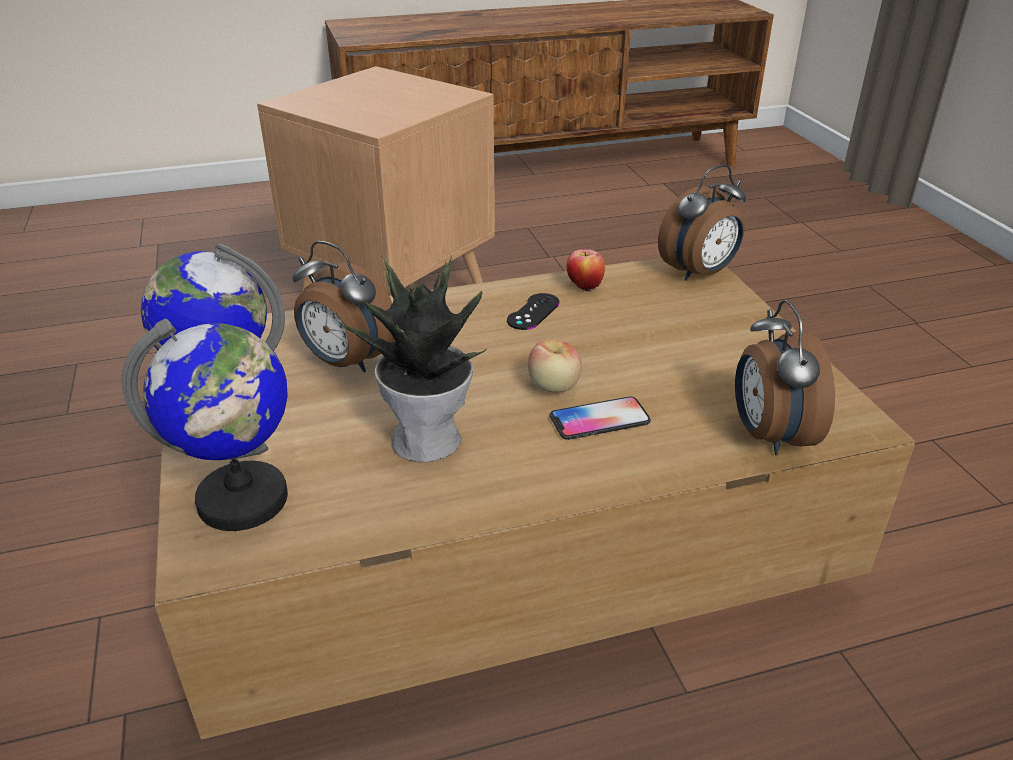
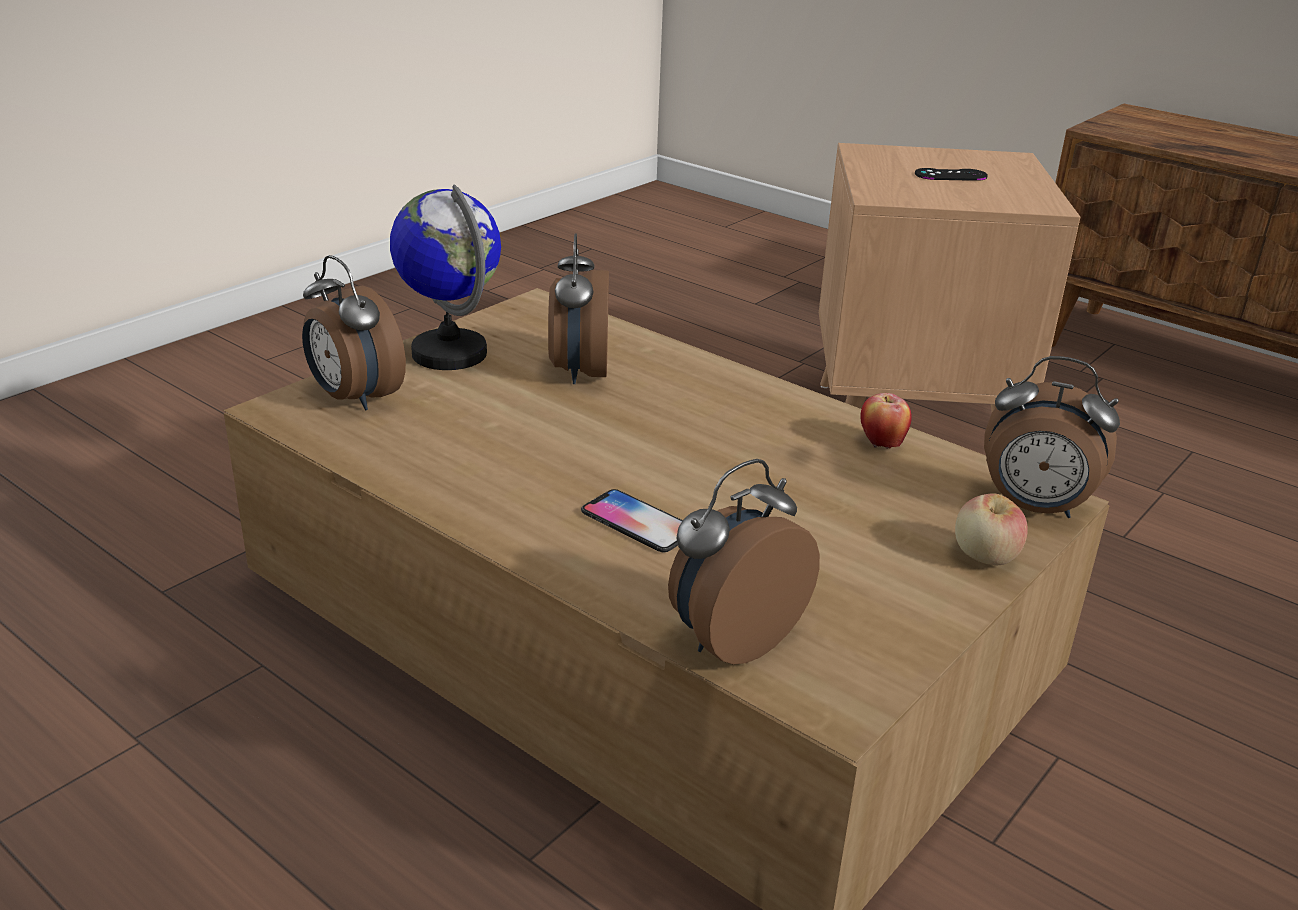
camera: 55 degrees right, 5 degrees down
(243, 500) = (354, 398): globe -> alarm clock
(429, 439) = (509, 446): potted plant -> none
(533, 312) = (788, 430): black game controller -> black game controller (950, 175)
(553, 387) = (665, 481): apple -> apple (985, 556)

